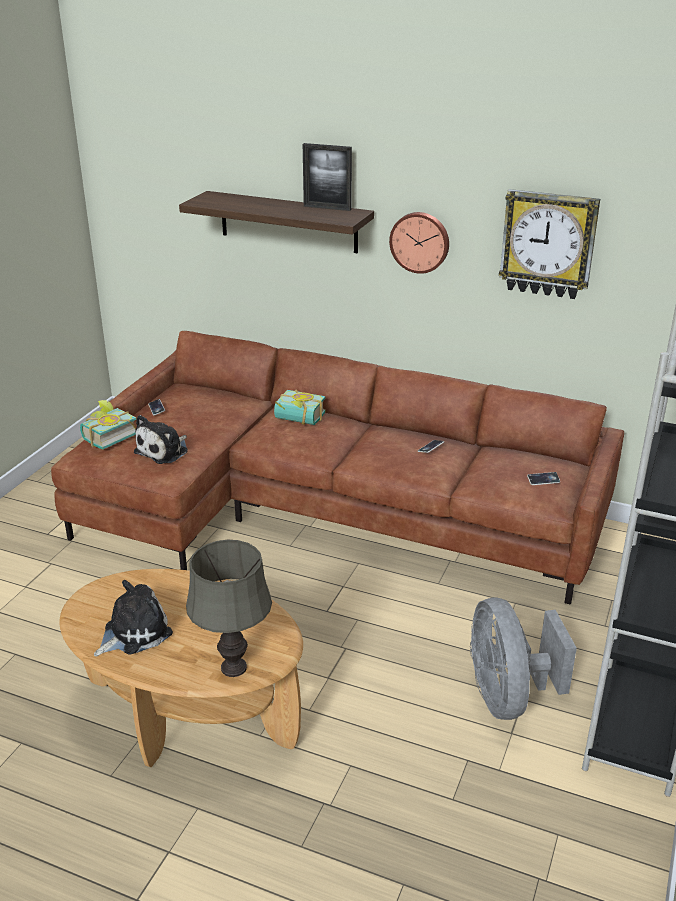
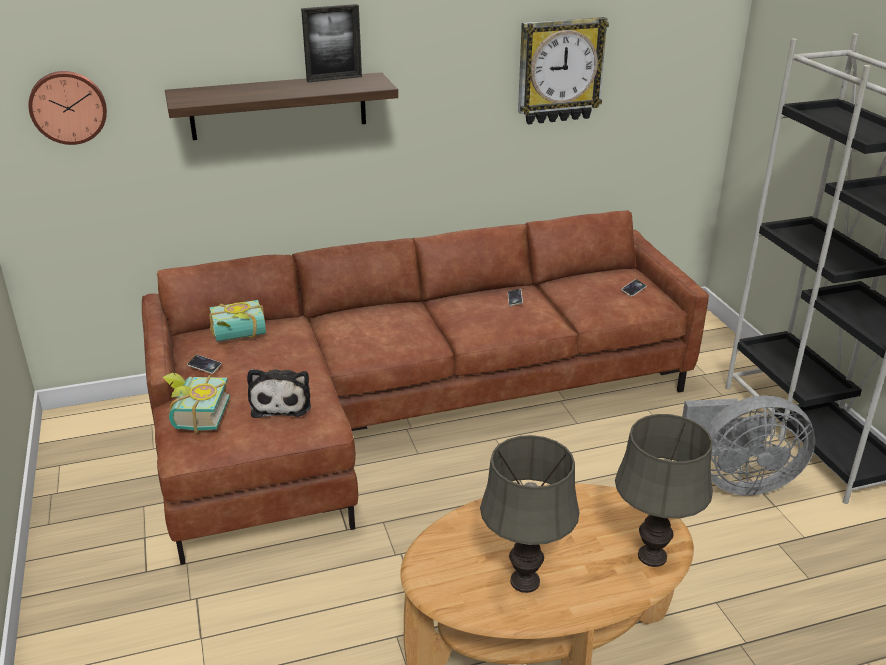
camera: 40 degrees left, 0 degrees up
(134, 632) = (524, 581): plush toy -> grey table lamp
(298, 420) = (364, 321): book -> book (240, 336)
(420, 242) = (434, 96): wall clock -> wall clock (68, 107)
(507, 696) = (737, 481): grey fan -> grey fan turned 45 degrees counterclockwise

